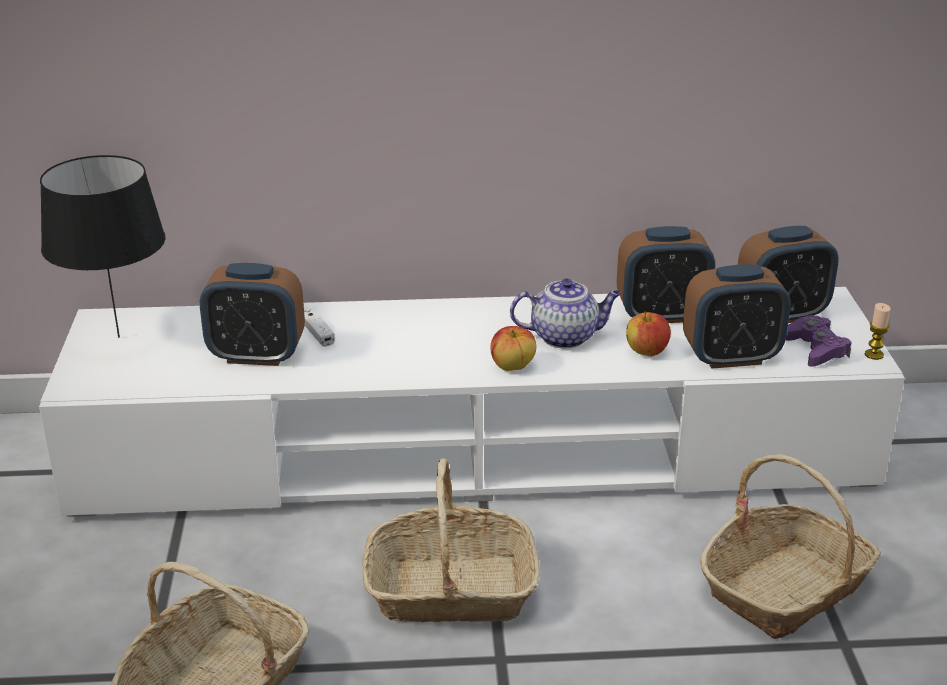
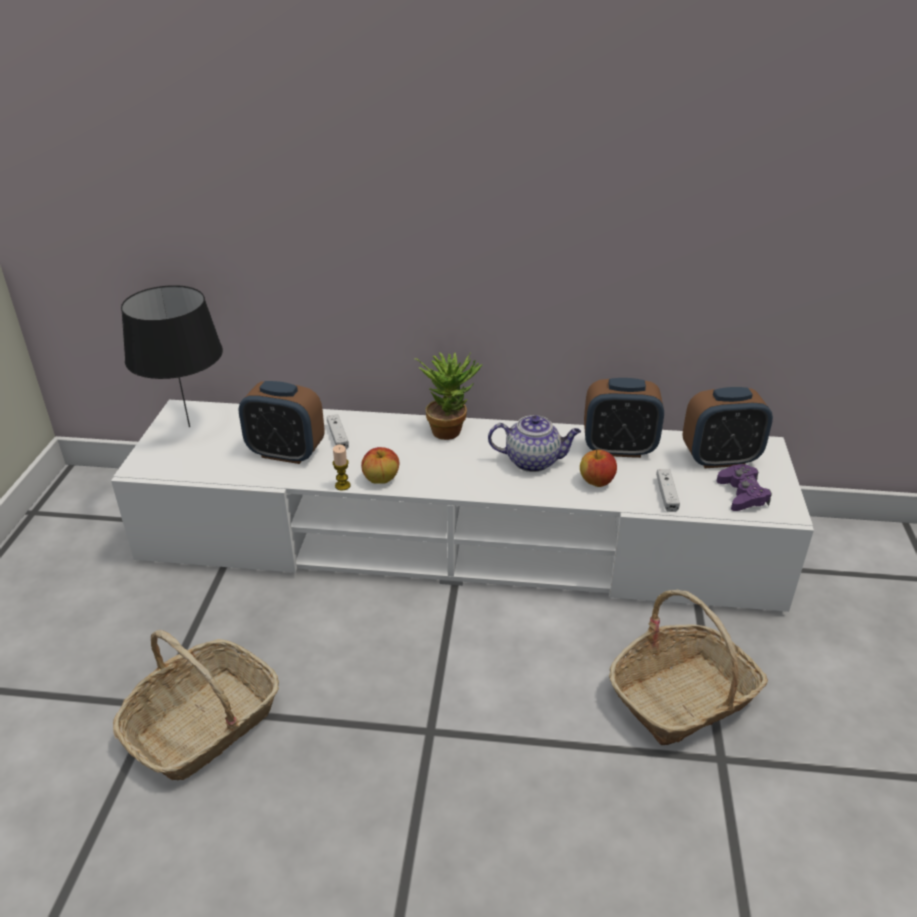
camera: 10 degrees right, 5 degrees up
(450, 590) = (407, 662): basket -> none
(453, 311) = (450, 429): none -> potted plant
(512, 366) = (482, 484): apple -> apple (381, 479)
(731, 357) = (666, 495): alarm clock -> white game controller
(874, 354) = (791, 505): candle -> candle (342, 485)

